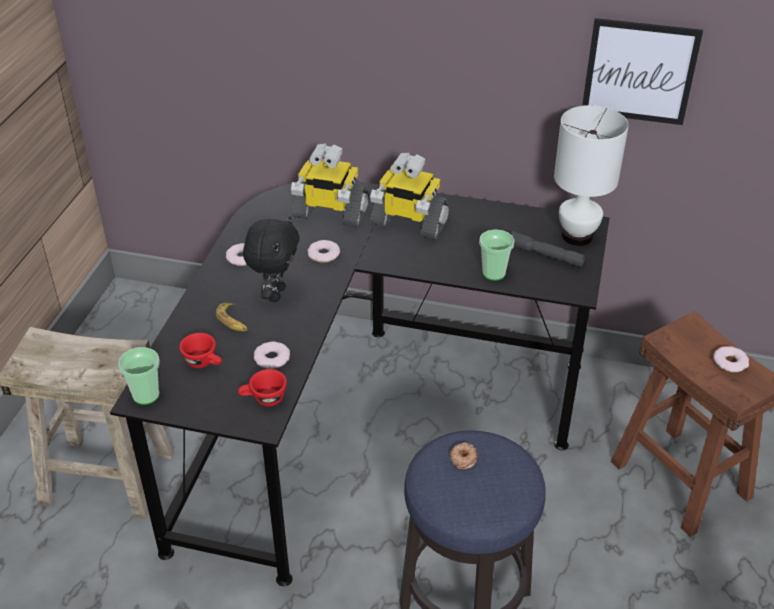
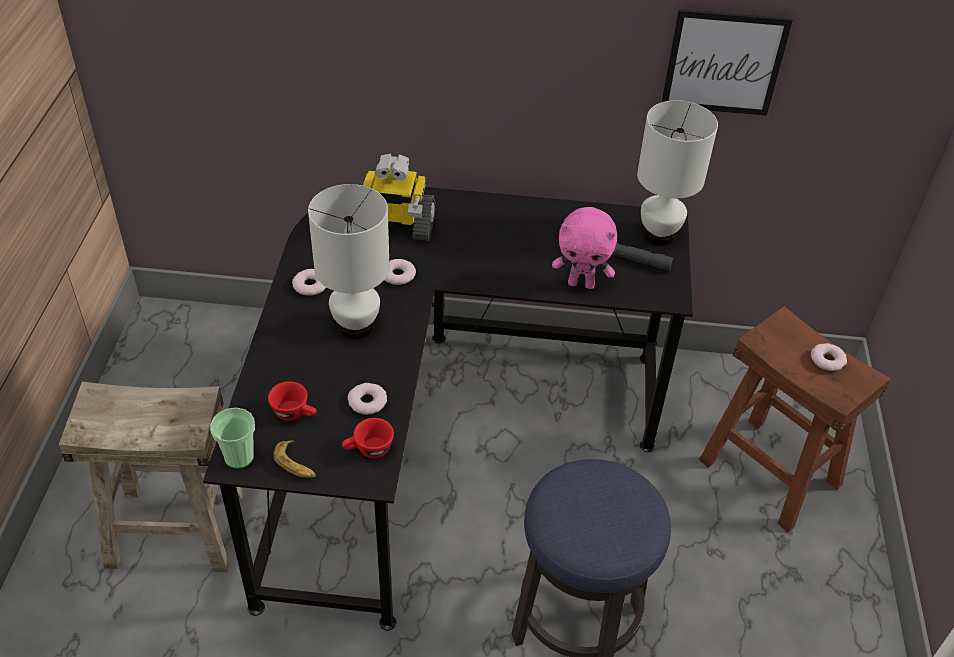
camera: 10 degrees left, 5 degrees up
(233, 321) = (316, 362): banana -> banana (295, 464)
(275, 294) = (355, 325): black plush toy -> white table lamp
(408, 223) = (481, 232): toy robot -> none
(463, 458) = (583, 492): donut -> none
(494, 273) = (581, 283): cup -> pink plush toy

